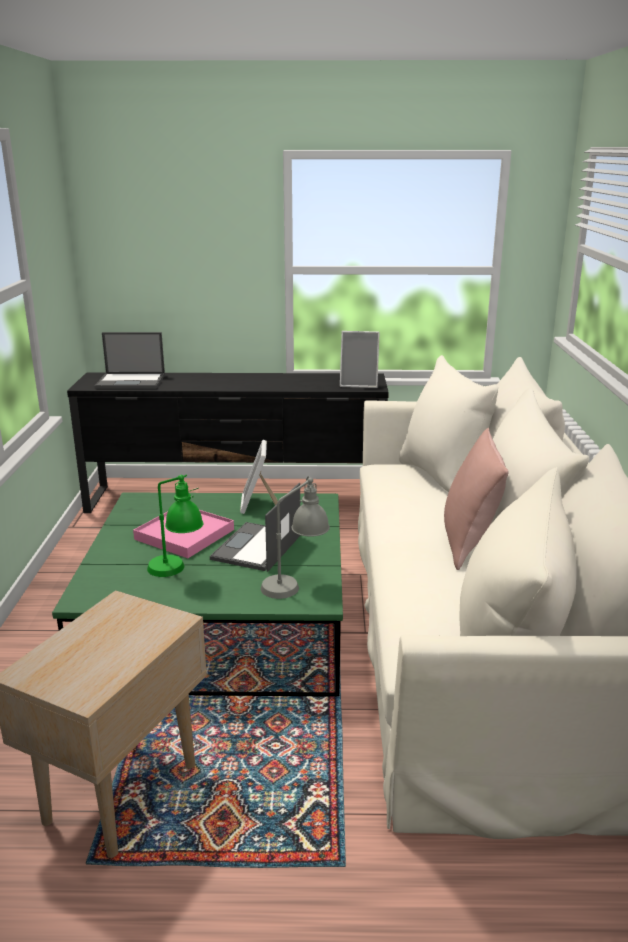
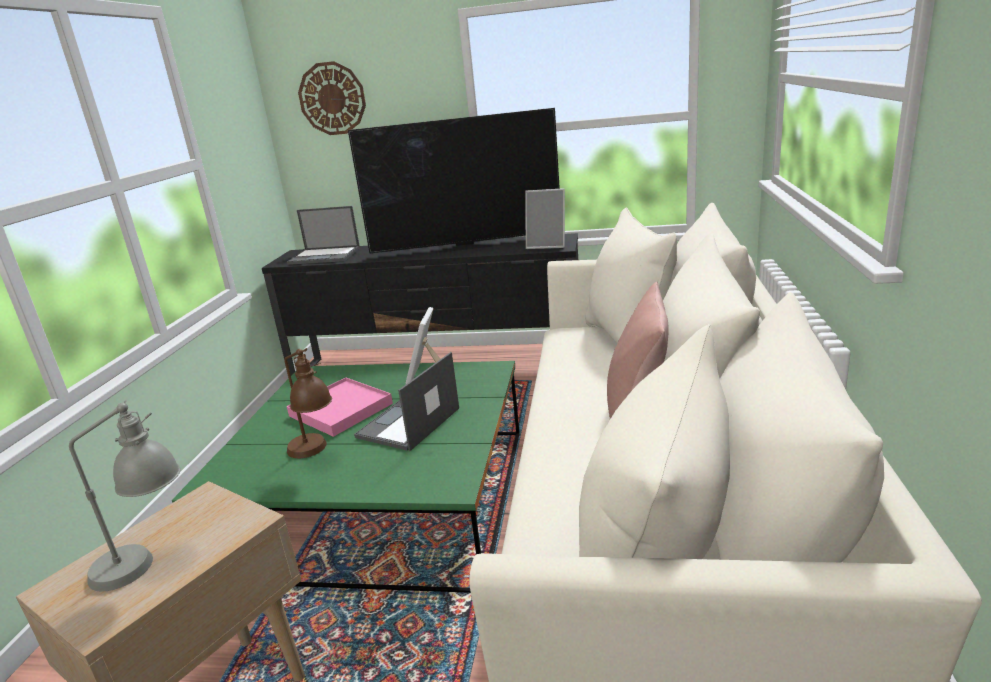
camera: 10 degrees right, 0 degrees up
(145, 222) = (332, 98): none -> wall clock
(177, 572) = (316, 453): green table lamp -> brown table lamp
(277, 379) = (466, 245): none -> television
(295, 584) = (434, 466): grey table lamp -> grey table lamp (149, 561)

